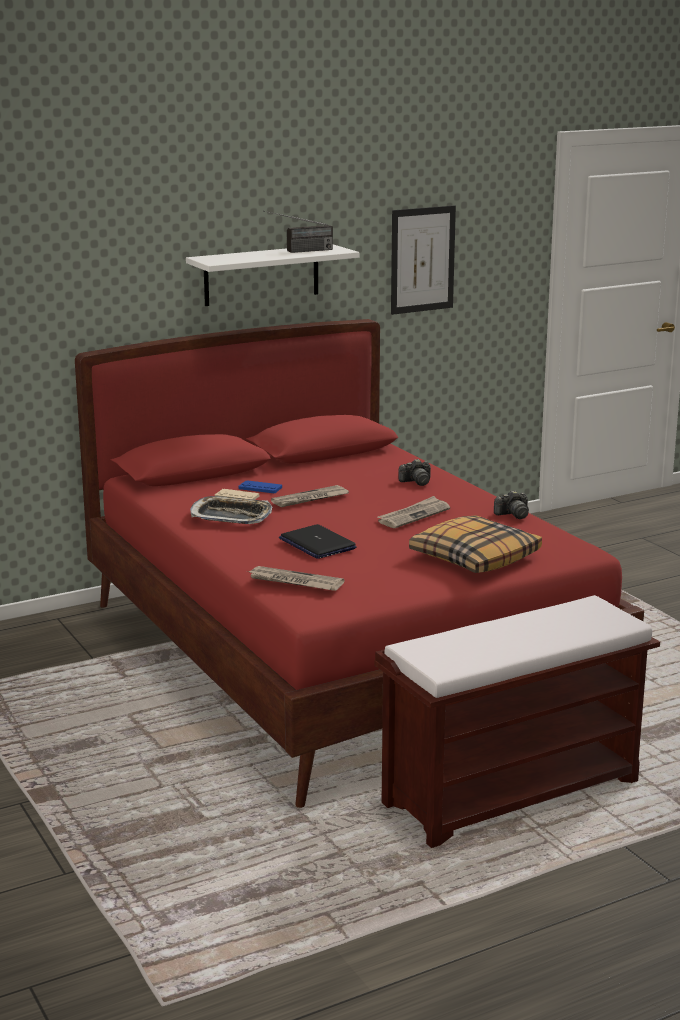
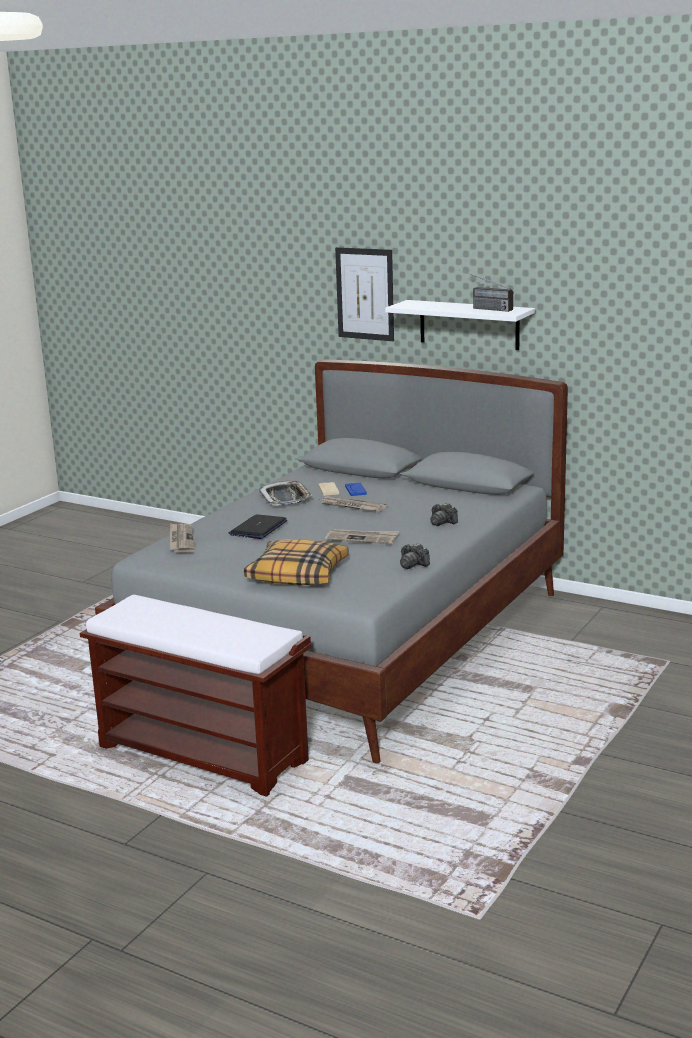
camera: 60 degrees right, 0 degrees up
(340, 655) = (351, 640): red bed -> grey bed
(422, 259) = (627, 336): picture -> picture (365, 294)

